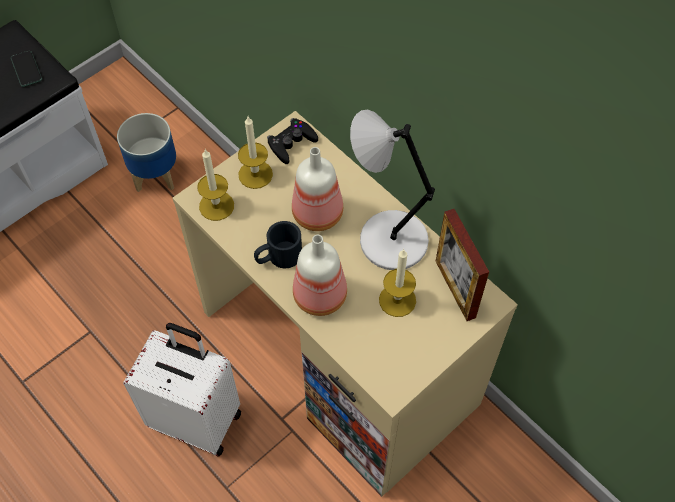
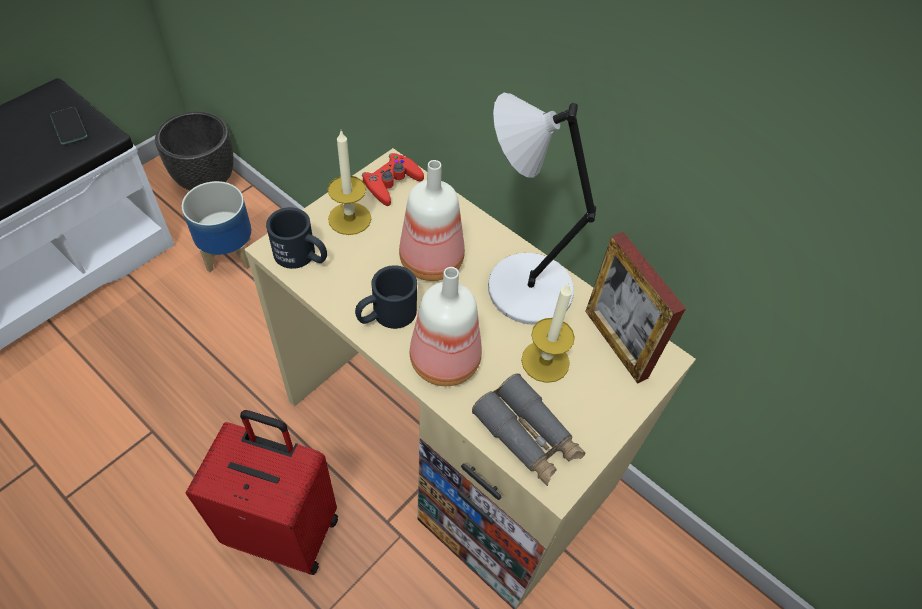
camera: 10 degrees left, 5 degrees down
(137, 102) = (207, 181): none -> black planter
(197, 419) = (285, 529): white suitcase -> red suitcase
(216, 206) = (302, 256): candle -> black mug
(291, 144) = (391, 183): black game controller -> red game controller
(375, 356) = (527, 436): none -> grey binoculars

